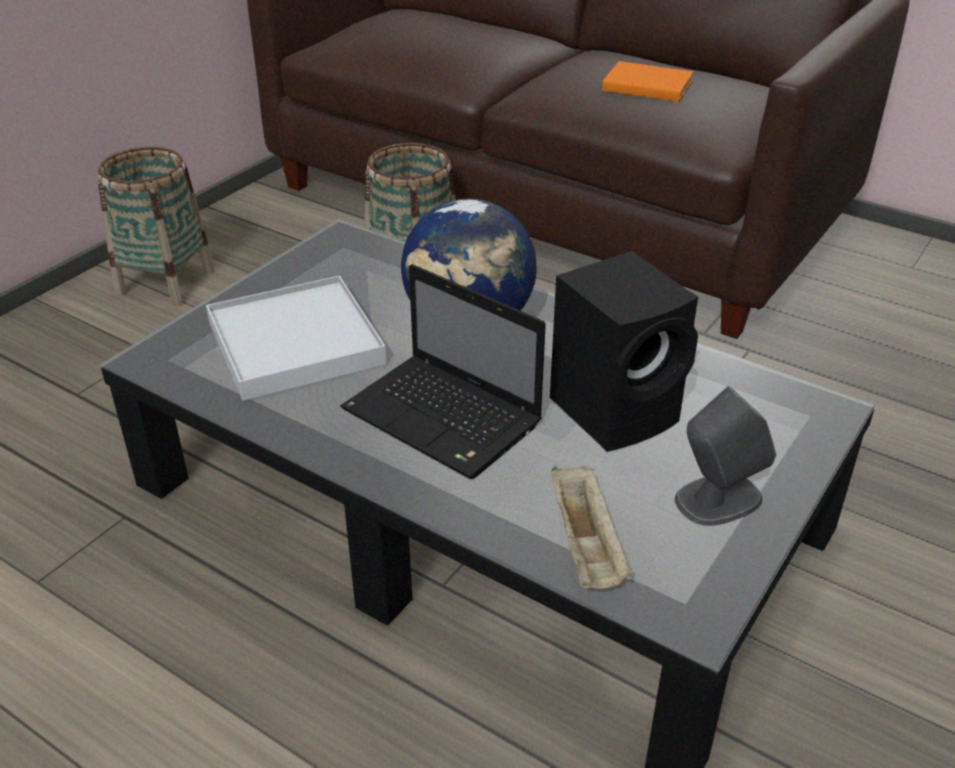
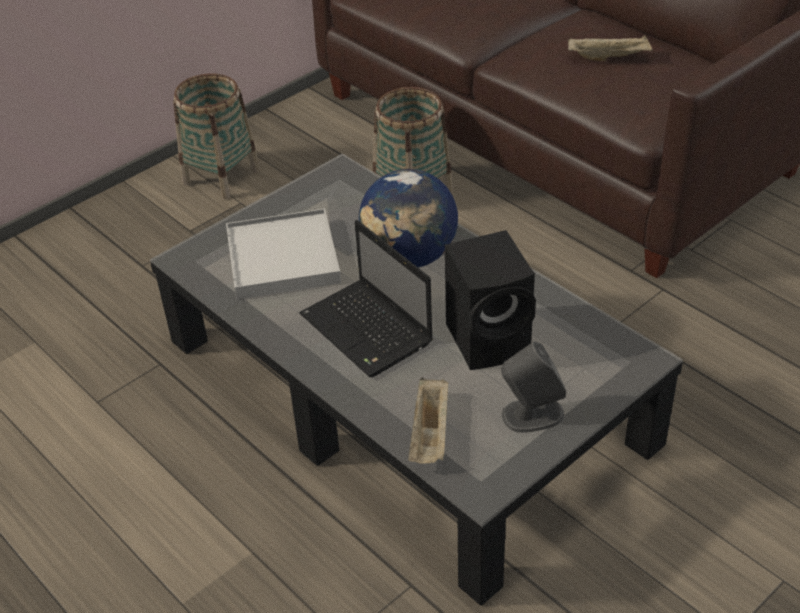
camera: 15 degrees right, 5 degrees up
(645, 85) = (609, 58): orange book -> beige tray

